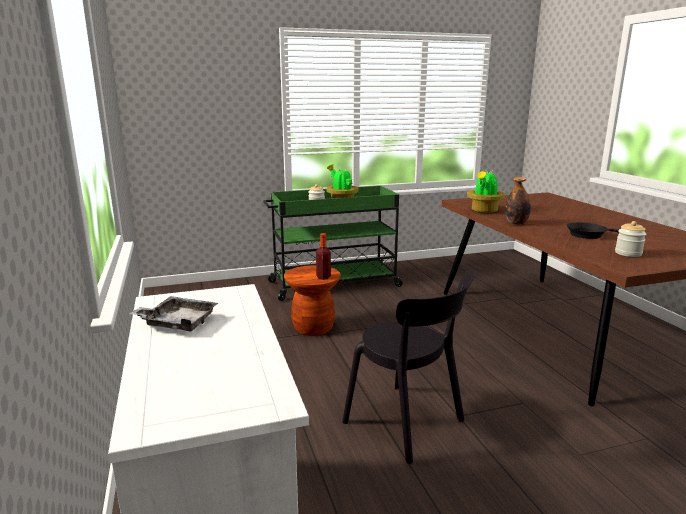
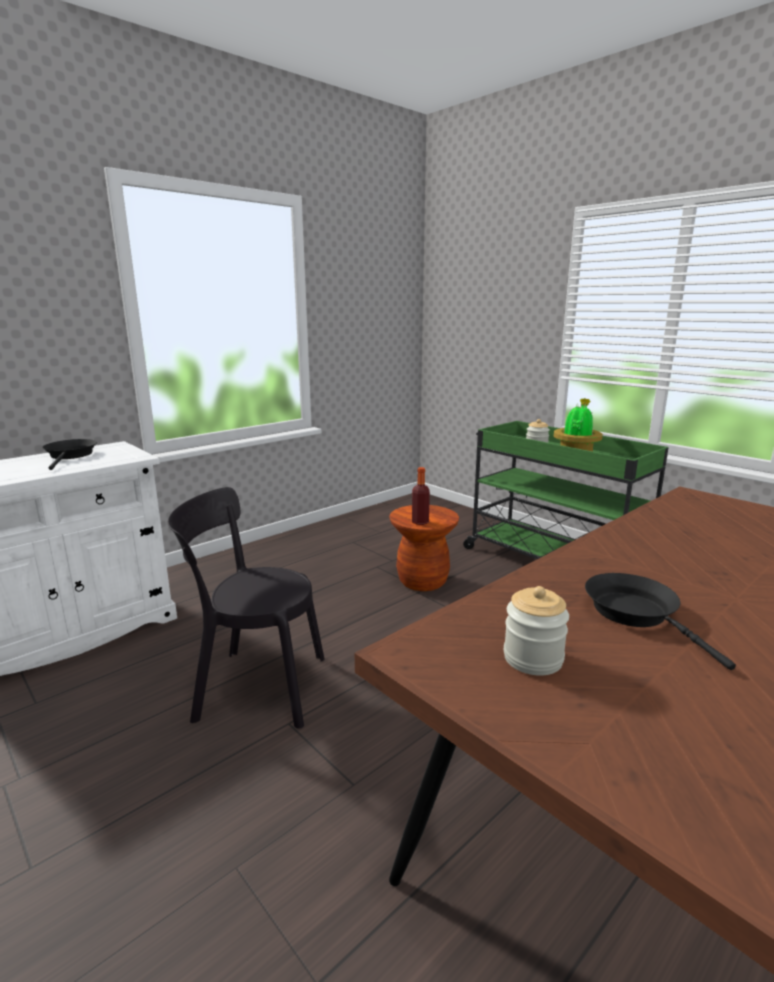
camera: 65 degrees right, 0 degrees up
(177, 322) = (71, 456): grey tray -> black frying pan
(407, 424) = (255, 686): black chair -> black chair turned 75 degrees clockwise
(484, 211) = (658, 516): potted plant -> none
(516, 223) = (610, 545): bottle -> none

